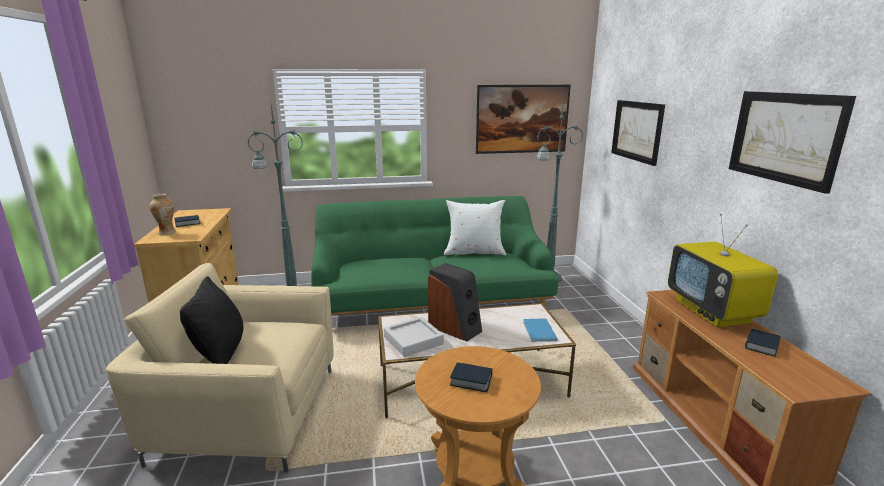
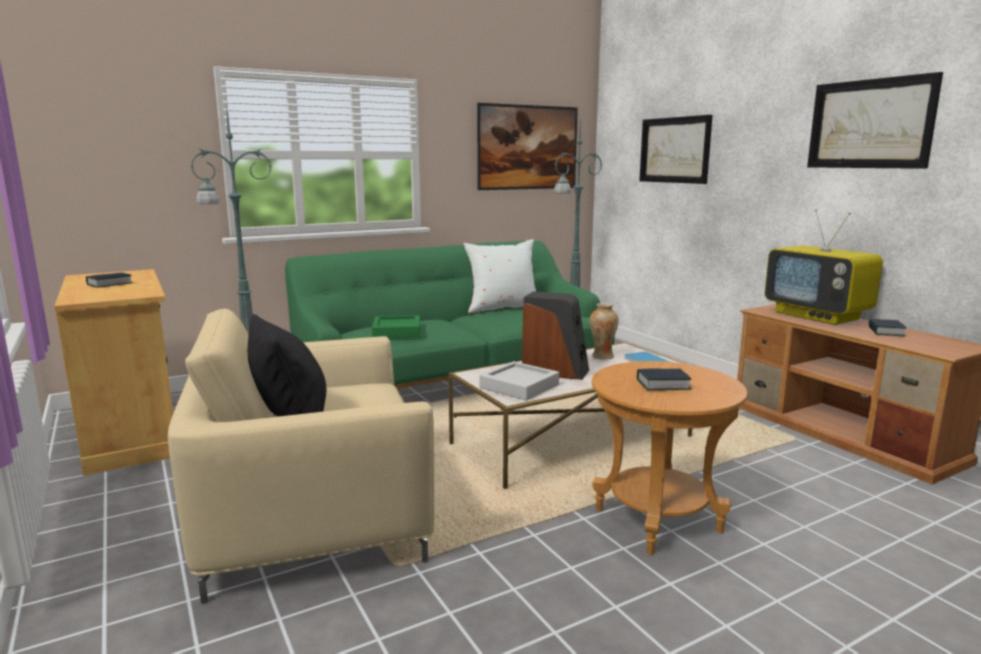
camera: 20 degrees left, 5 degrees down
(167, 233) = (93, 293): vase -> vase (602, 356)
(374, 269) = (397, 331): none -> green tray

